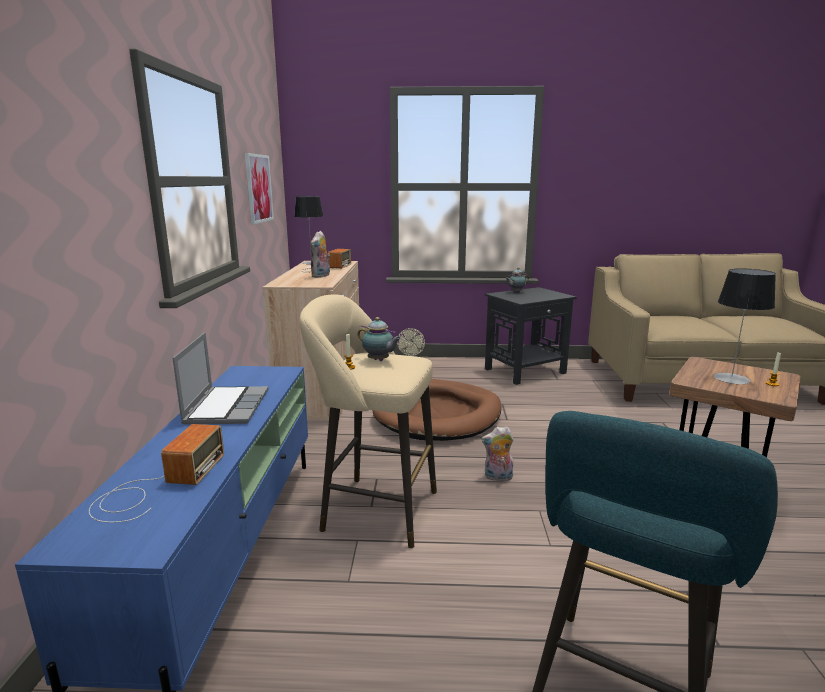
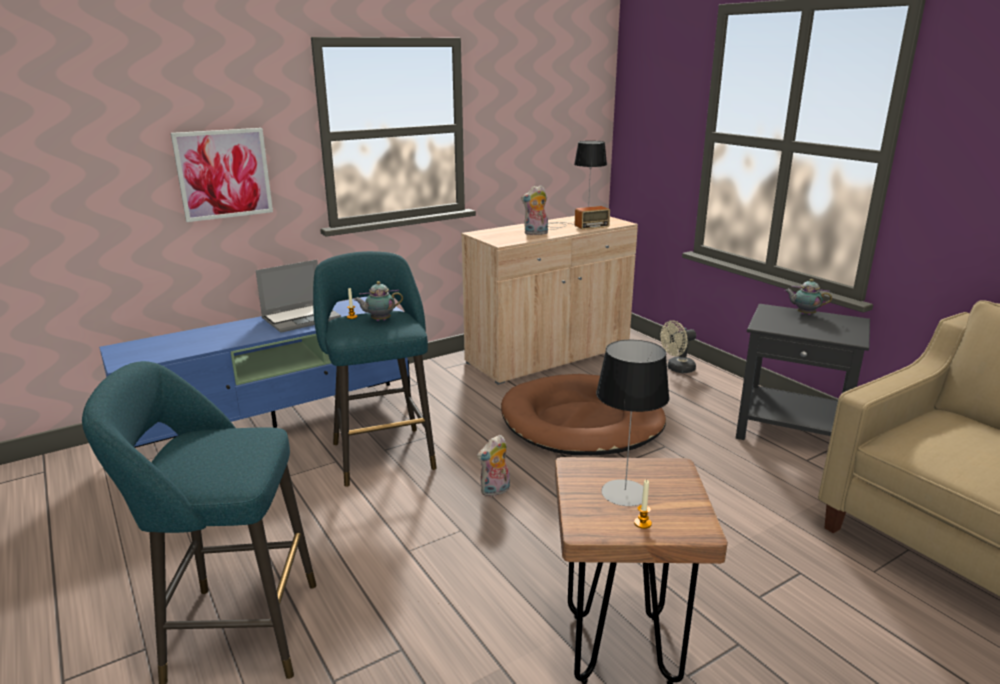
camera: 55 degrees right, 5 degrees up
(157, 486) = (183, 343): radio -> none
(258, 188) = (533, 131): picture -> picture (223, 174)
(373, 509) = (381, 452): beige stool -> turquoise stool
(379, 360) = (379, 320): teapot -> teapot turned 75 degrees clockwise
(497, 477) = (495, 491): plush toy -> plush toy turned 90 degrees counterclockwise

